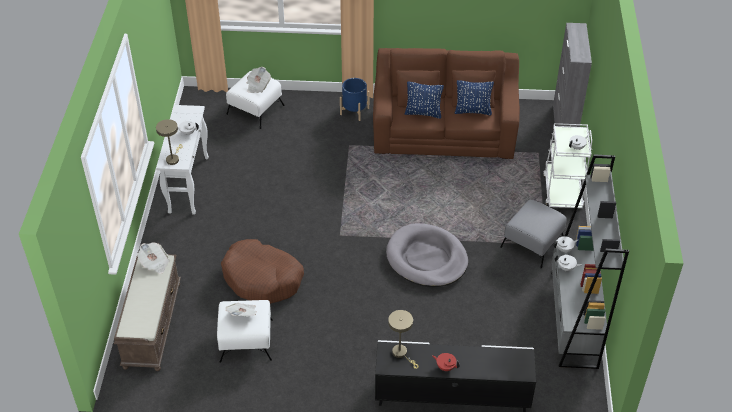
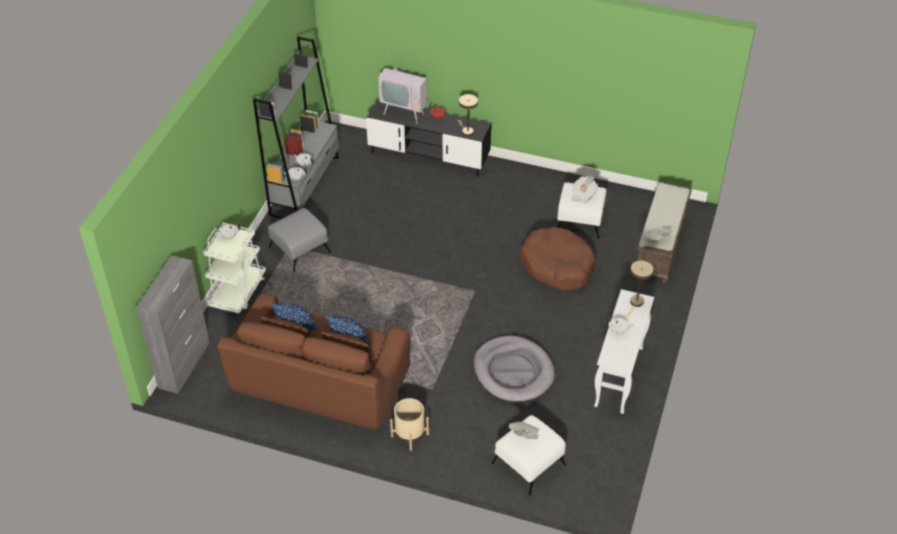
camera: 165 degrees left, 0 degrees up
(354, 111) = (410, 435): blue planter -> beige planter
(427, 258) = (402, 255): grey dog bed -> grey dog bed (513, 371)
(490, 367) = (405, 112): none -> television

